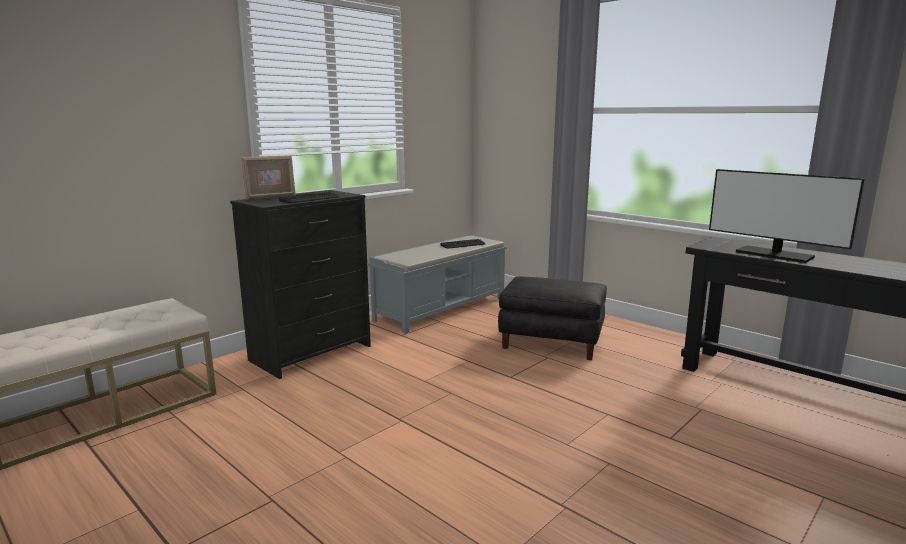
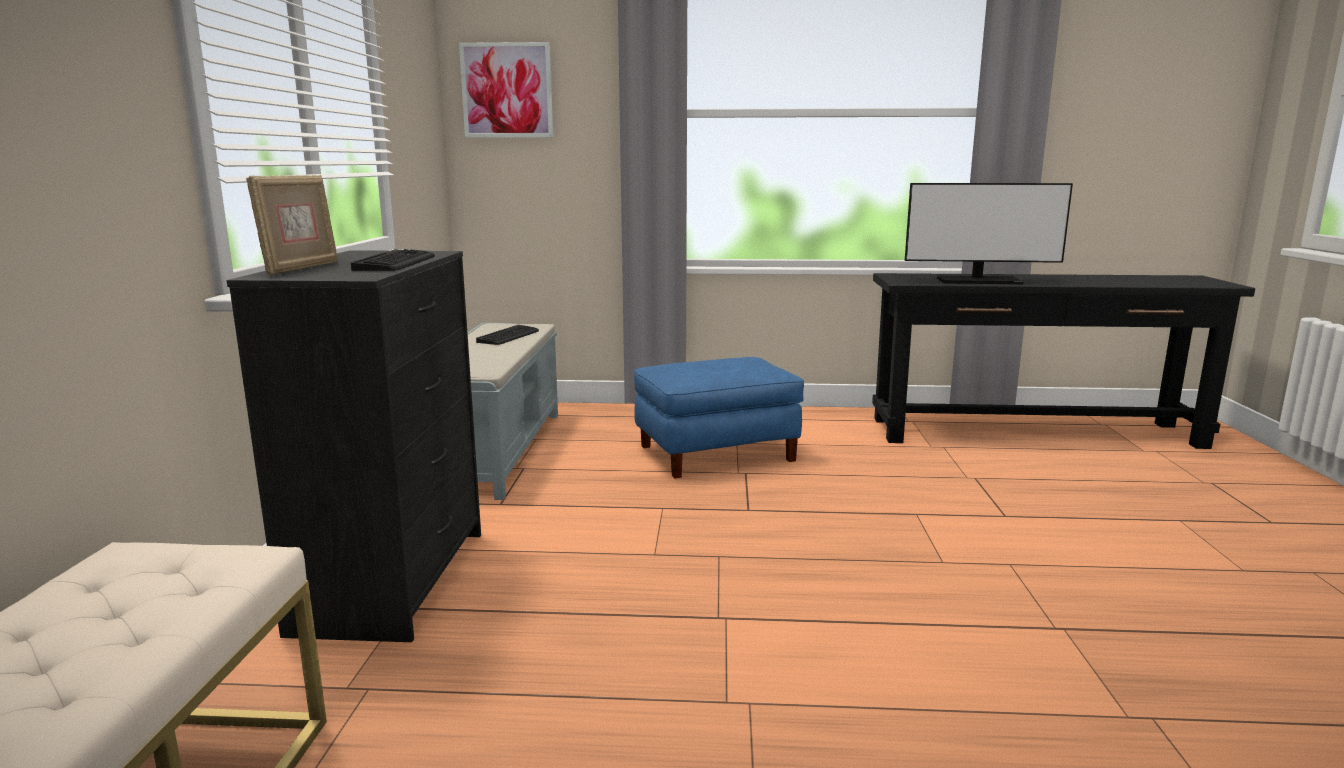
camera: 40 degrees left, 0 degrees up
(503, 97) = (507, 90): none -> picture
(552, 342) = (716, 453): black ottoman -> blue ottoman

